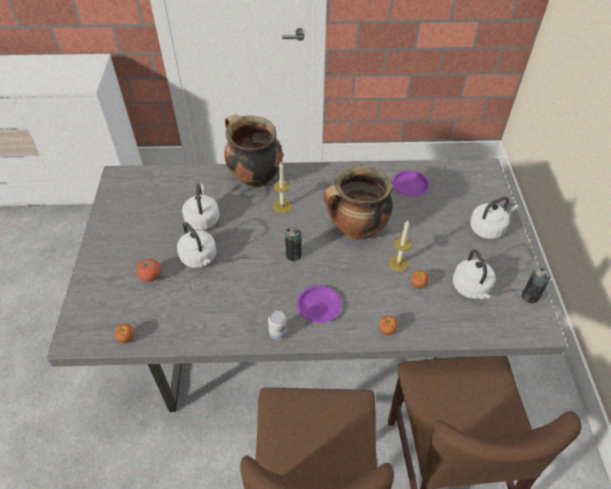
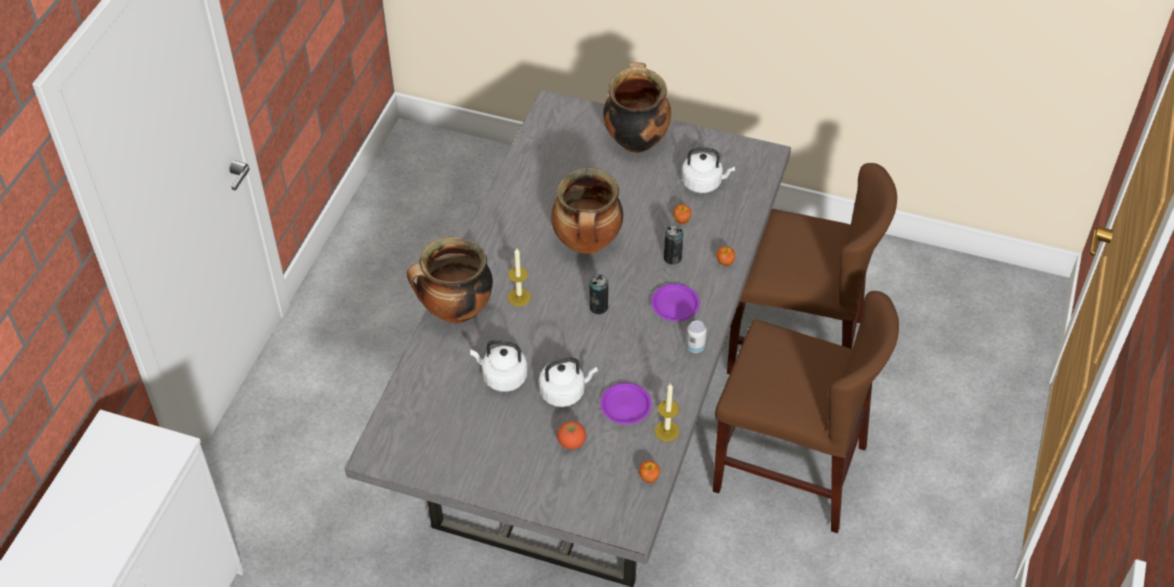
camera: 70 degrees left, 0 degrees up
(398, 263) = (649, 225): candle -> candle (667, 431)
(410, 186) = (544, 176): purple plate -> purple plate (626, 406)
(488, 228) = (635, 139): white kettle -> cooking pot
(530, 296) = (730, 146): can -> can (672, 258)

